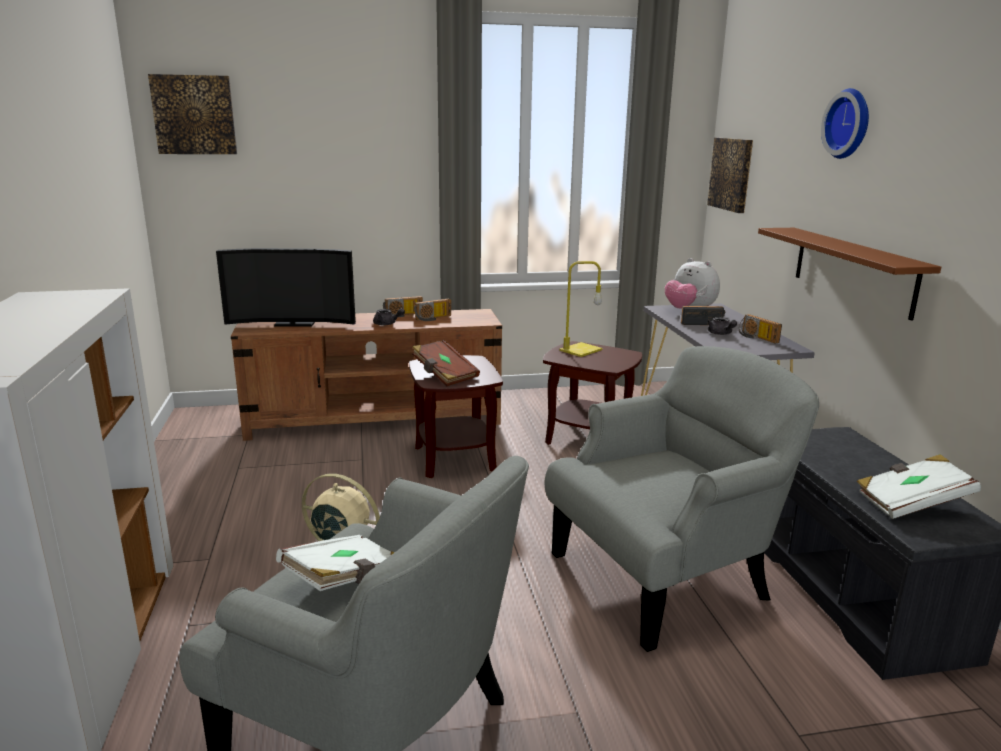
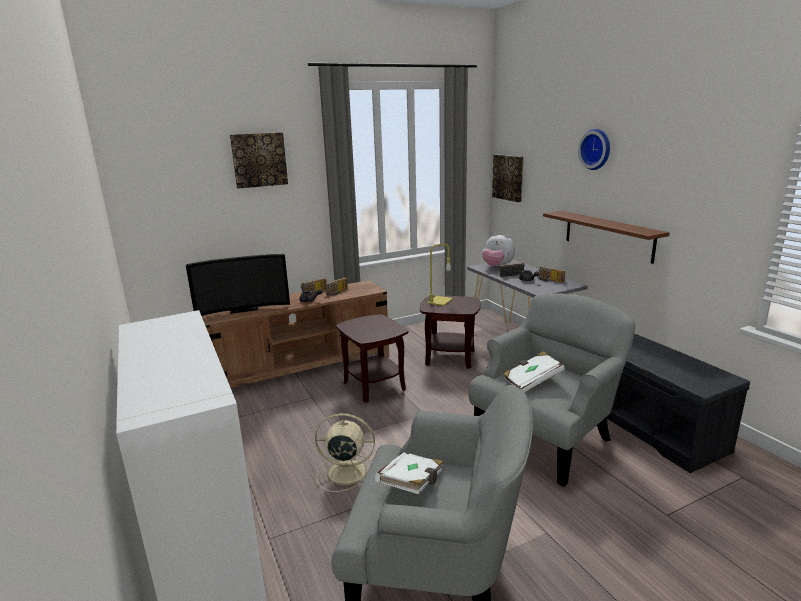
camera: 15 degrees left, 0 degrees up
(194, 115) = (148, 166): picture -> picture (259, 160)
(444, 375) = (367, 332): brown book -> none
(911, 503) = (686, 371): white book -> white book (532, 381)

